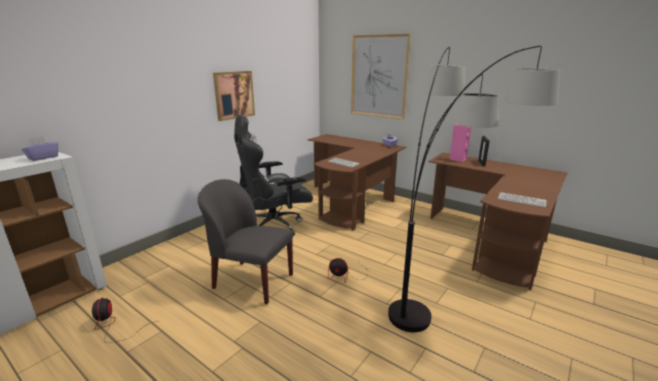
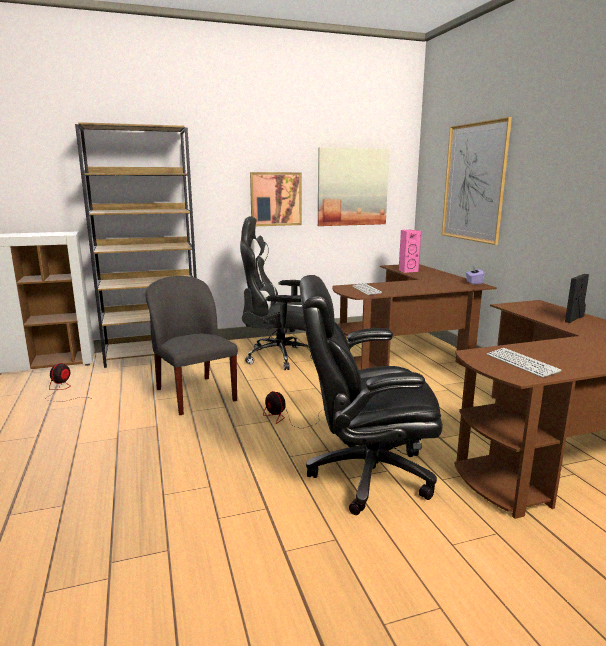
camera: 35 degrees right, 5 degrees down
(43, 157) = (59, 234): purple tissue box -> none
(158, 256) = (153, 354): none -> brown bookcase
(283, 80) = (352, 187): none -> picture
(440, 296) = (363, 474): floor lamp -> black office chair
(458, 159) = (543, 309): pink speaker -> pink speaker (407, 271)

